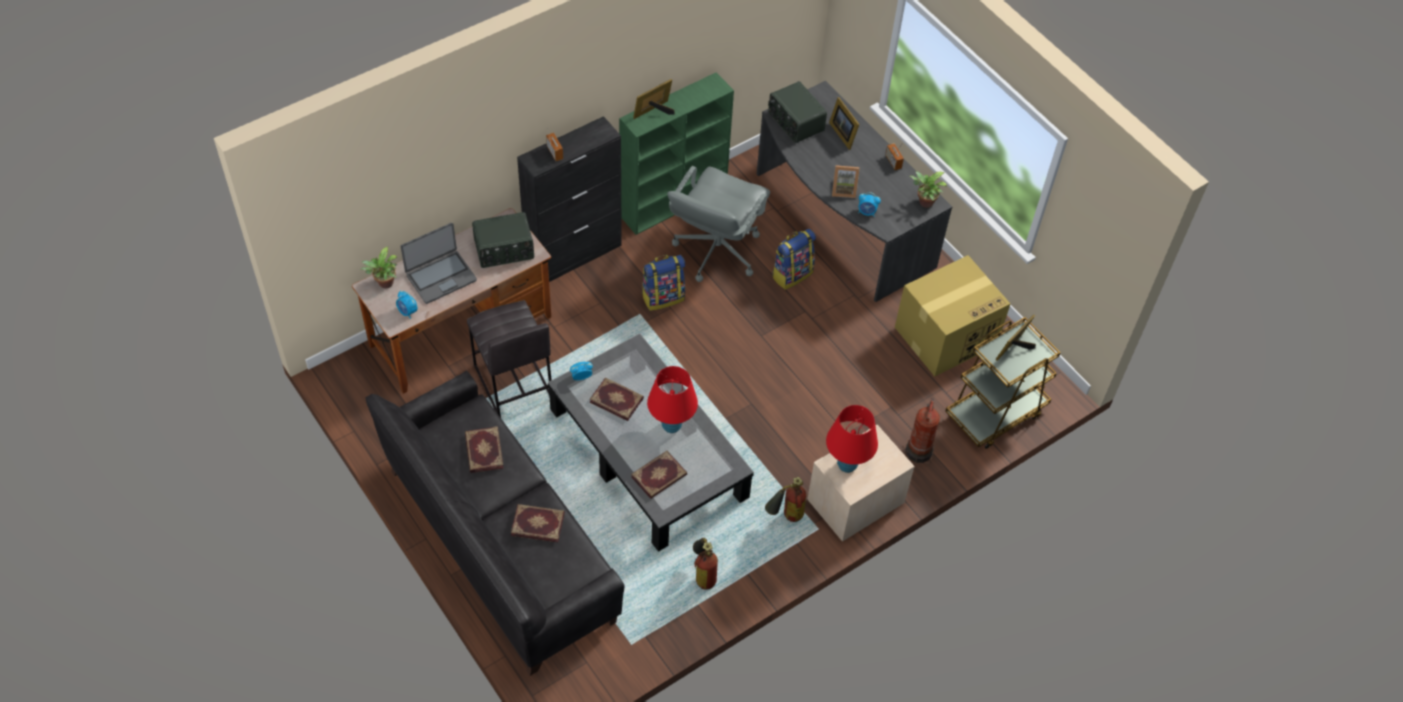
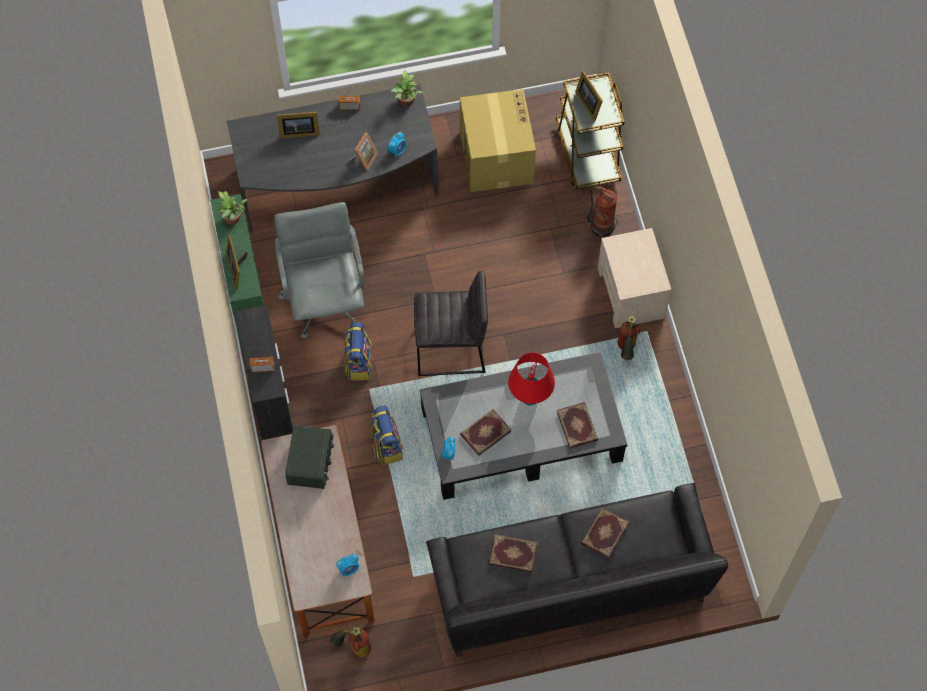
camera: 65 degrees left, 10 degrees up
(384, 284) = (306, 580): potted plant -> potted plant (233, 220)
(440, 277) = (319, 528): laptop -> none
(513, 383) = (401, 522): grey stool -> grey stool (451, 350)
(703, 574) = (656, 434): fire extinguisher -> fire extinguisher (353, 648)
(716, 251) = (325, 300): grey office chair -> grey office chair turned 150 degrees counterclockwise
(792, 274) = (378, 248): backpack -> backpack (386, 445)
(795, 122) = (266, 165): radio -> none
(847, 465) = (632, 276): red table lamp -> none

